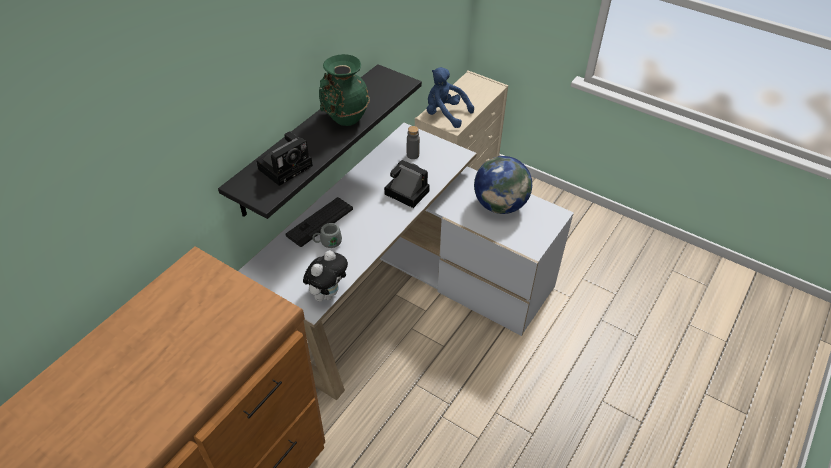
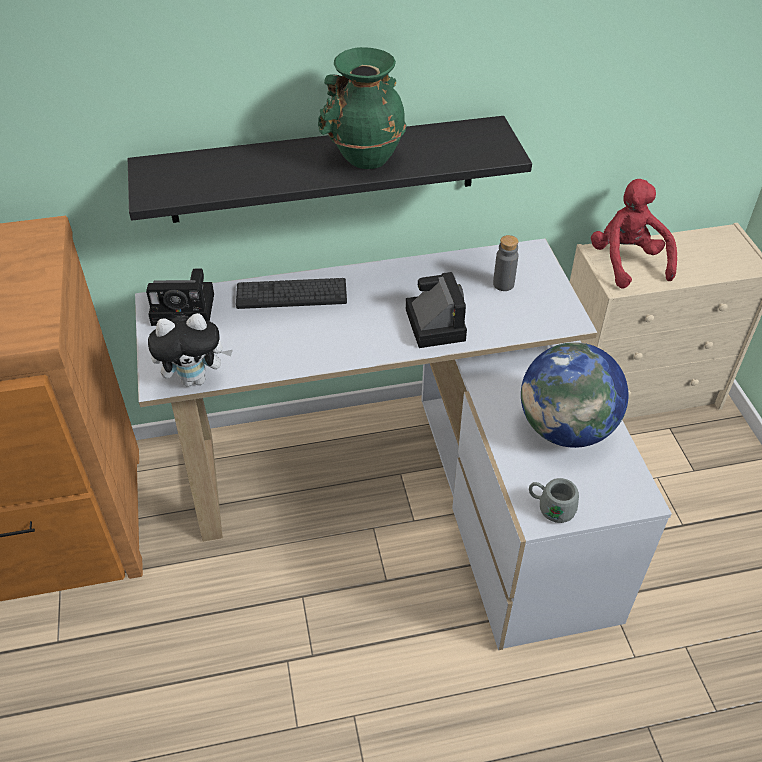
camera: 45 degrees right, 0 degrees up
(286, 166) = (224, 174): camera -> camera (186, 309)
(327, 243) = (269, 323): grey mug -> grey mug (550, 508)
(445, 114) = (627, 262): blue plush toy -> red plush toy

